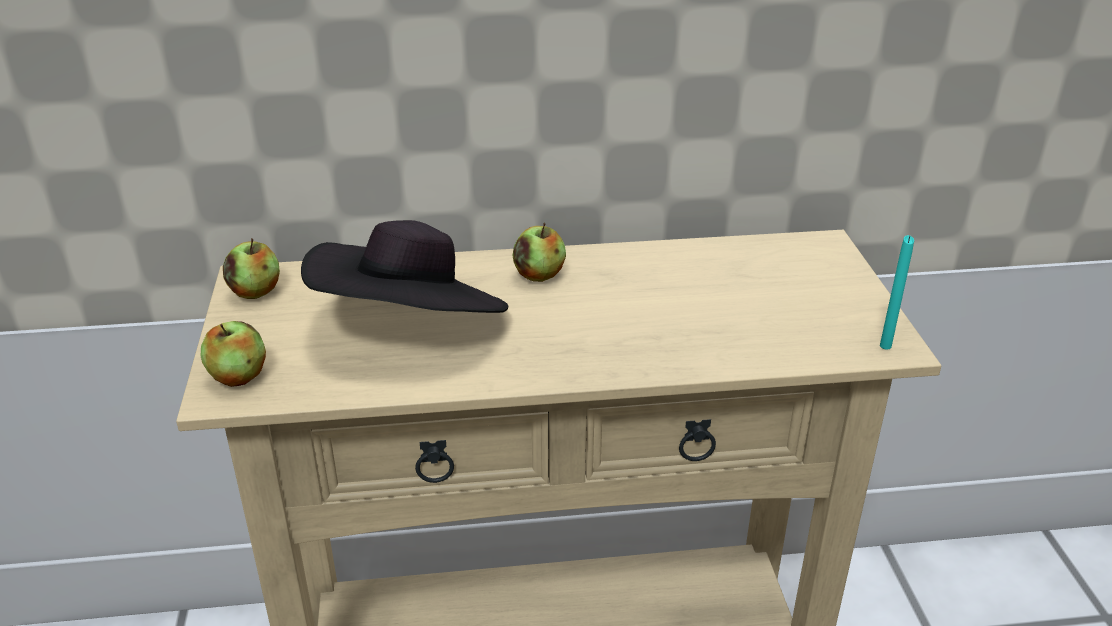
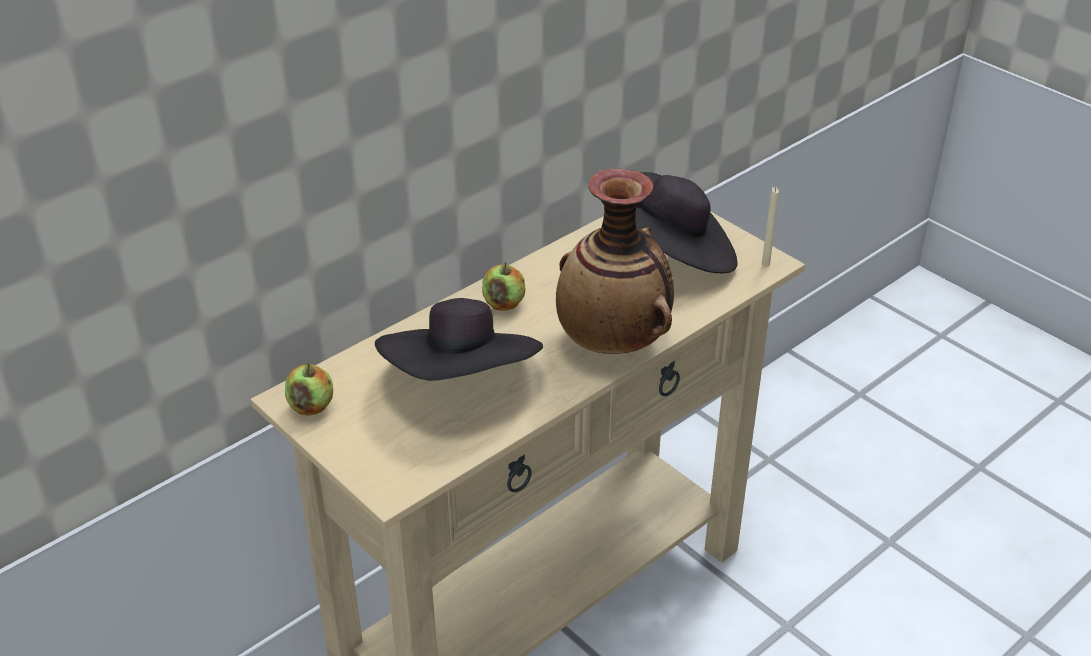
camera: 35 degrees left, 5 degrees up
(238, 376) = (387, 472): apple -> none
(609, 354) = (614, 342): none -> vase
(775, 295) = (670, 254): none -> black hat
(885, 346) = (765, 264): turquoise candle -> beige candle

